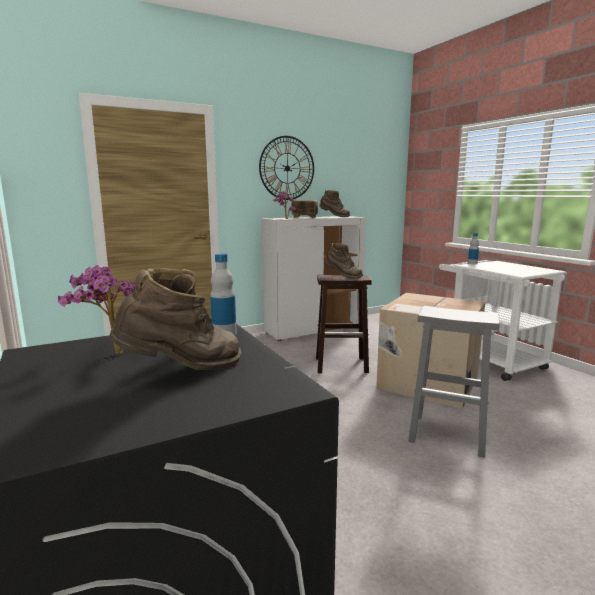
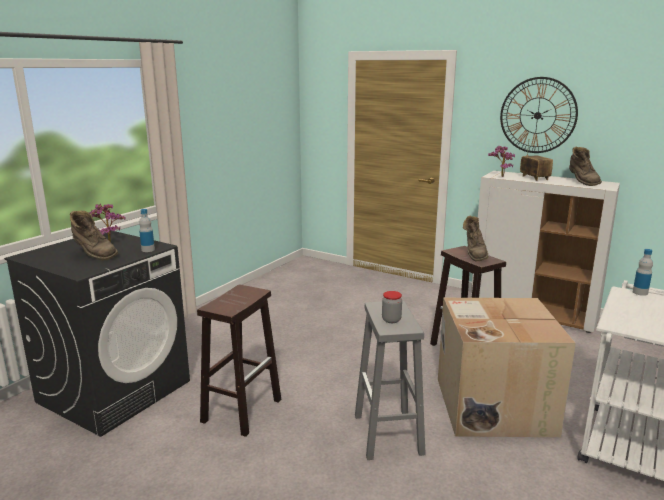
camera: 60 degrees right, 5 degrees up
(352, 512) = (242, 410): none -> brown stool
(466, 315) = (391, 320): none -> jar

